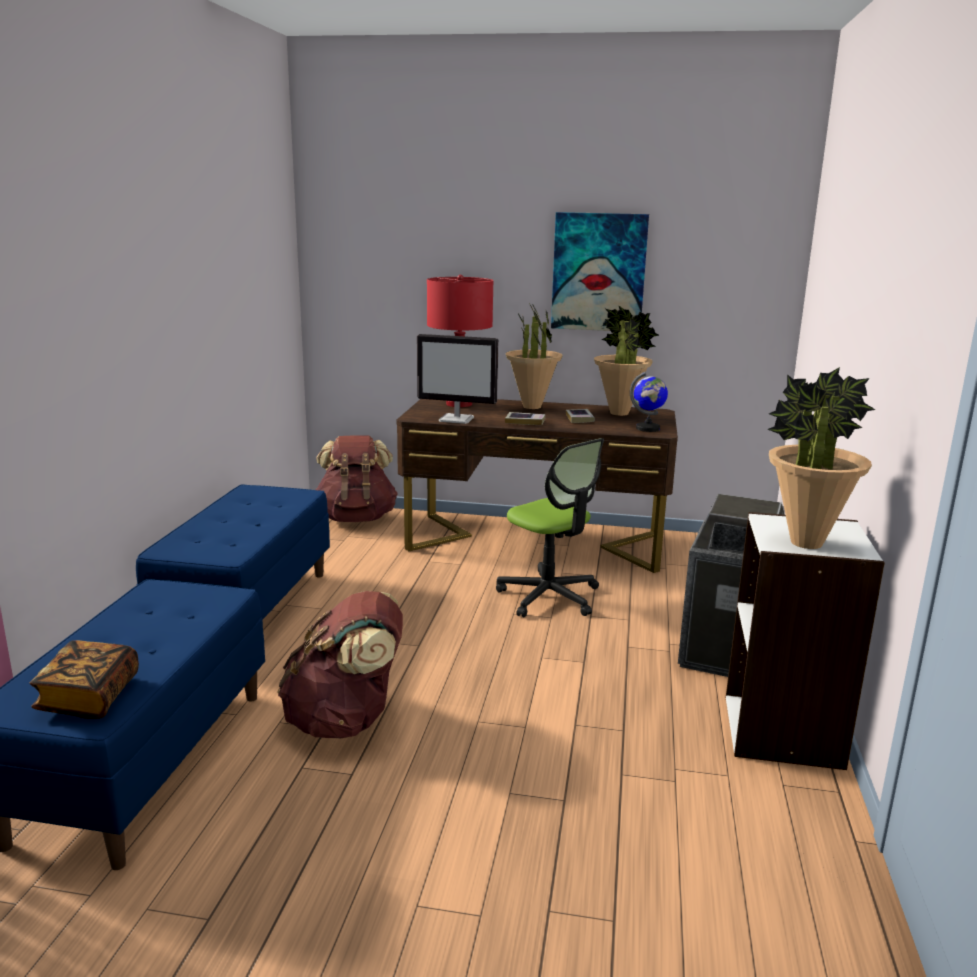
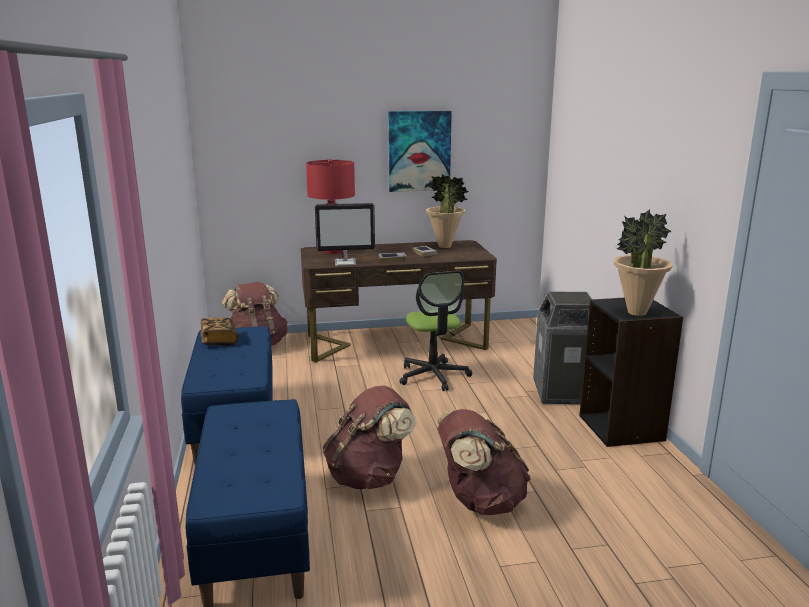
camera: 20 degrees left, 0 degrees up
(89, 697) = (263, 485): book -> book (219, 340)
(467, 795) = (479, 501): none -> brown backpack
(532, 407) = (384, 248): potted plant -> none
(549, 596) = (433, 376): office chair -> office chair turned 45 degrees clockwise
(648, 428) = (473, 255): globe -> none
(784, 731) = (622, 428): white bookcase -> black bookcase

